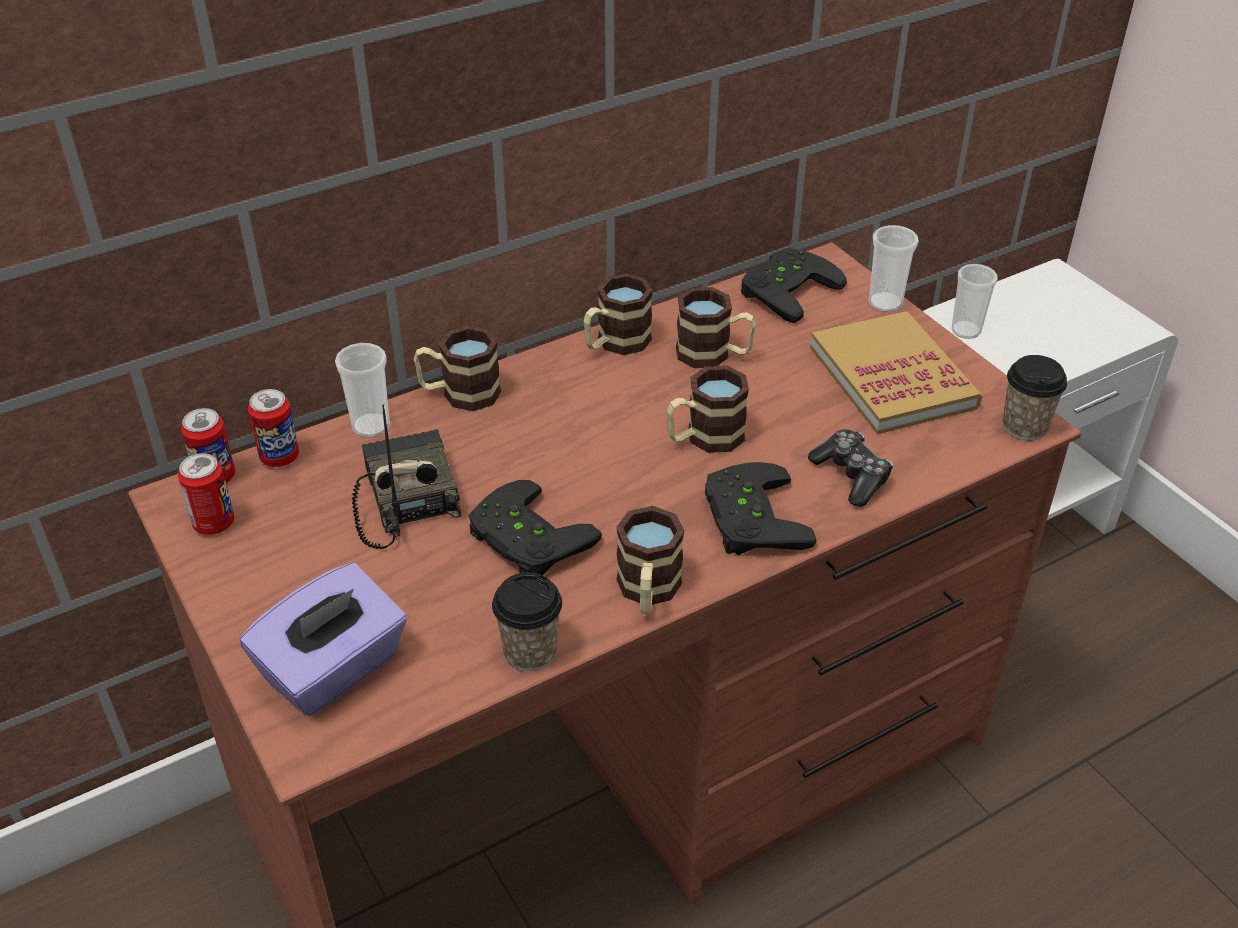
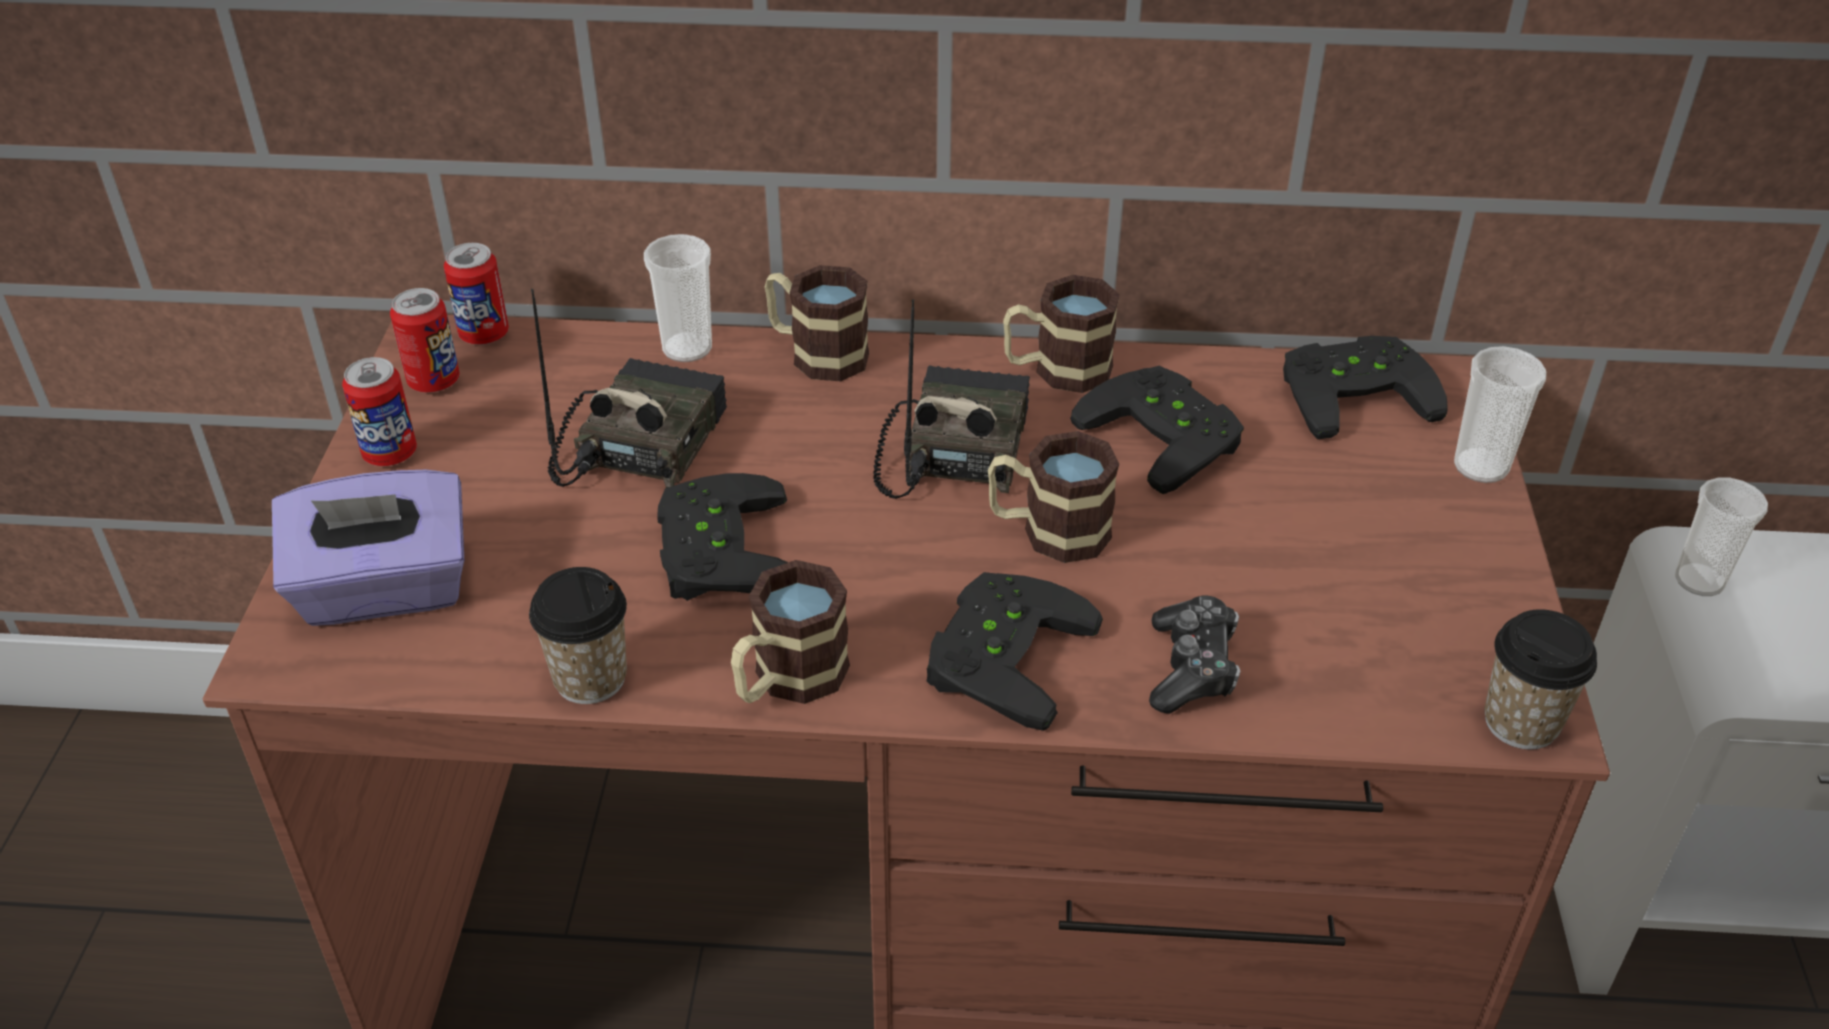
camera: 35 degrees right, 0 degrees up
(279, 457) = (564, 341): can -> can (390, 453)
(603, 416) = (953, 449): none -> radio
(714, 354) = (1168, 434): mug -> black game controller
(892, 377) = (1387, 567): book -> none

